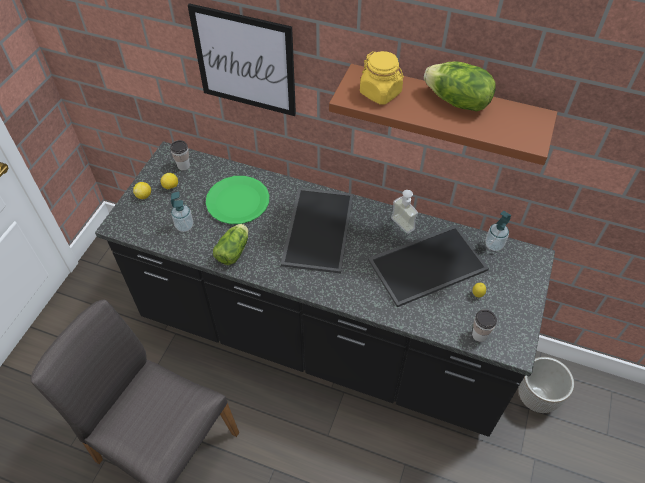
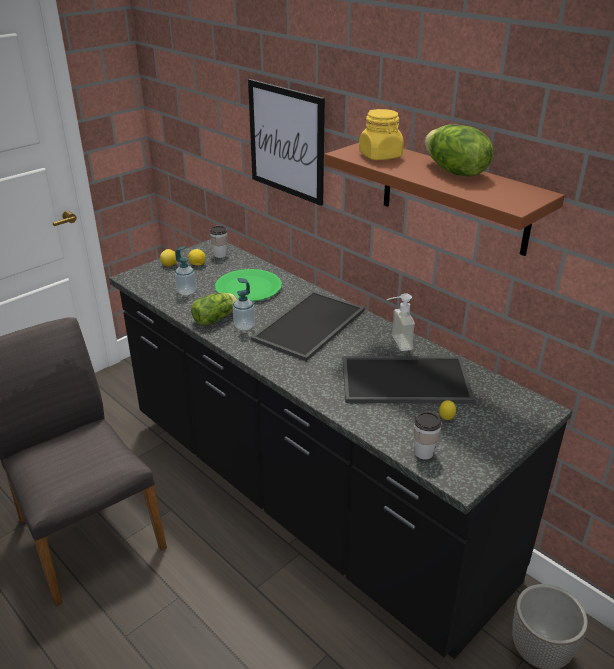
camera: 25 degrees right, 20 degrees down
(494, 245) = (496, 385): soap dispenser -> soap dispenser (244, 326)

